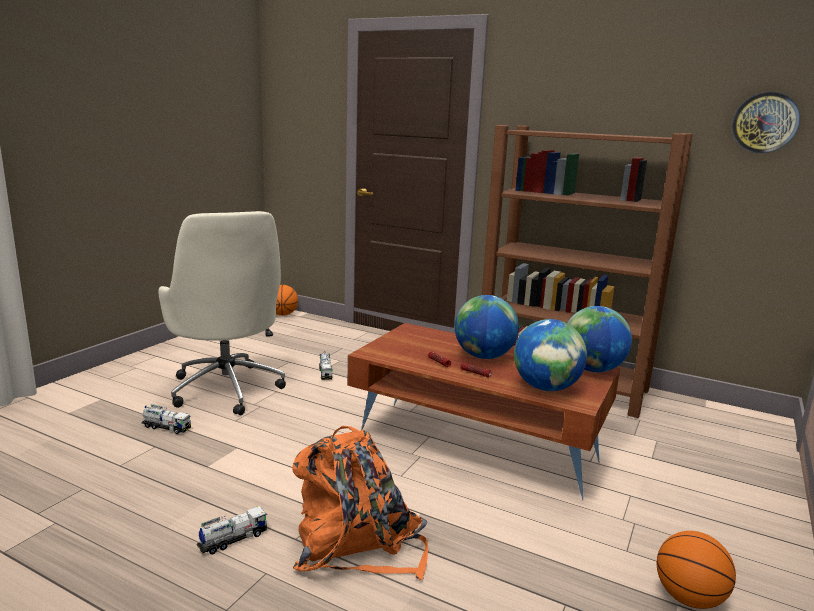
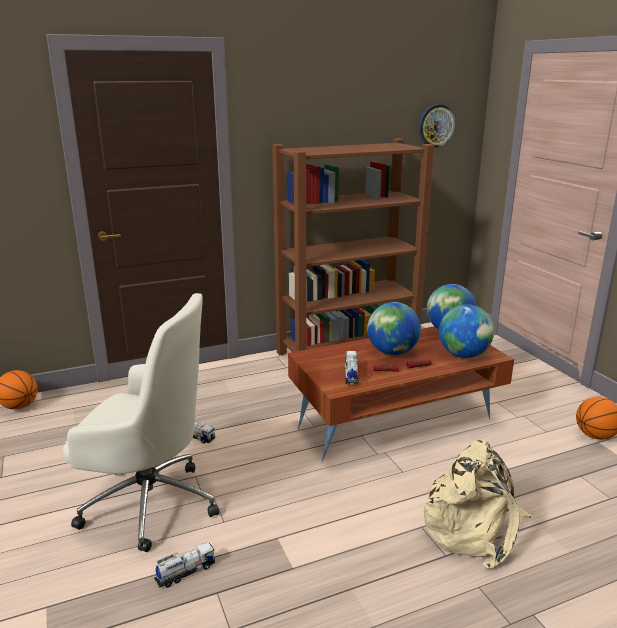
camera: 50 degrees left, 5 degrees up
(233, 540) = (423, 590): toy truck -> toy truck (351, 375)
(357, 545) = (474, 528): orange backpack -> beige backpack

